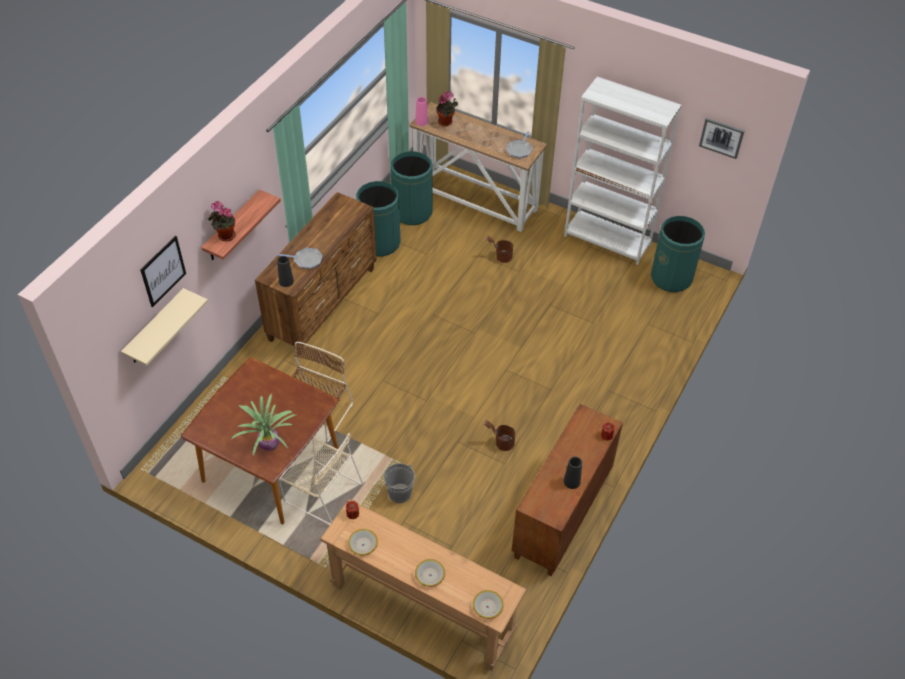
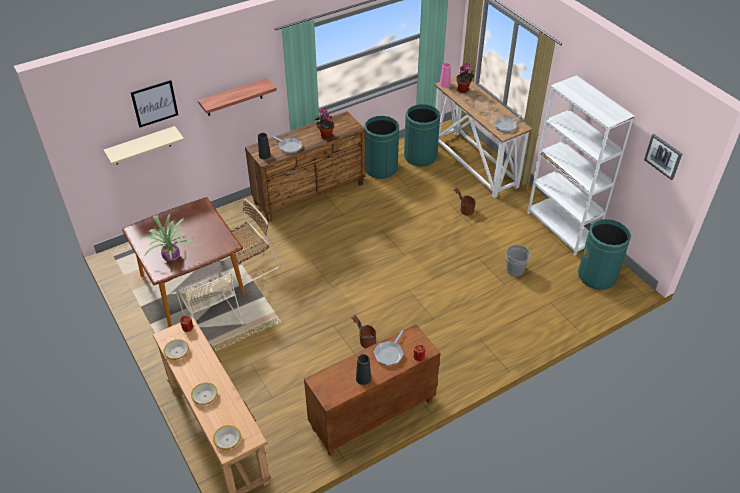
camera: 30 degrees right, 5 degrees down
(225, 236) = (218, 99): potted plant -> potted plant (325, 136)
(399, 493) = (264, 343): grey bucket -> grey bucket (515, 270)
(577, 445) = (389, 353): none -> frying pan

